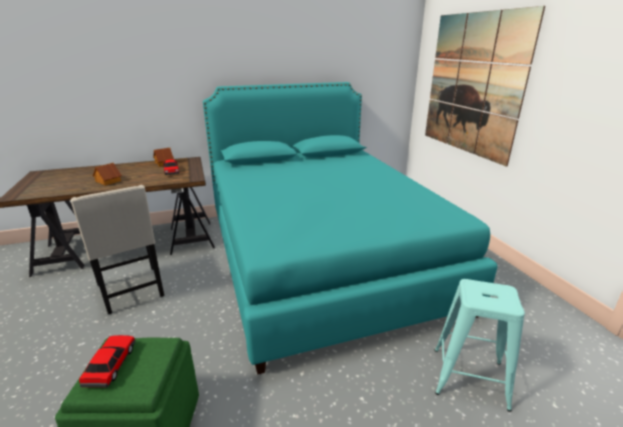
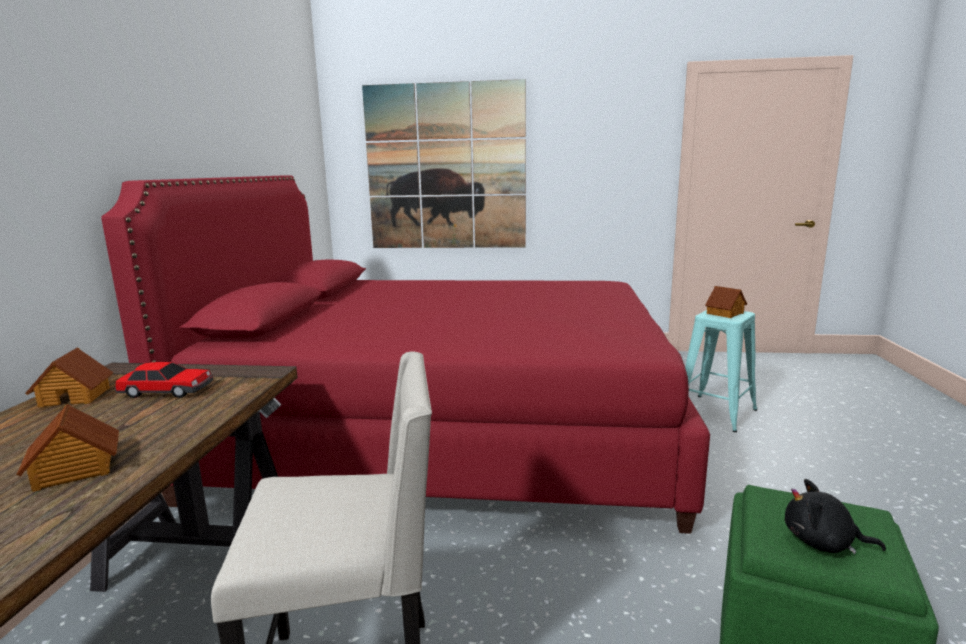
camera: 65 degrees left, 10 degrees down
(111, 364) = (823, 543): toy car -> black plush toy
(320, 257) = (447, 433): turquoise bed -> red bed
(492, 295) = (725, 313): none -> toy house

